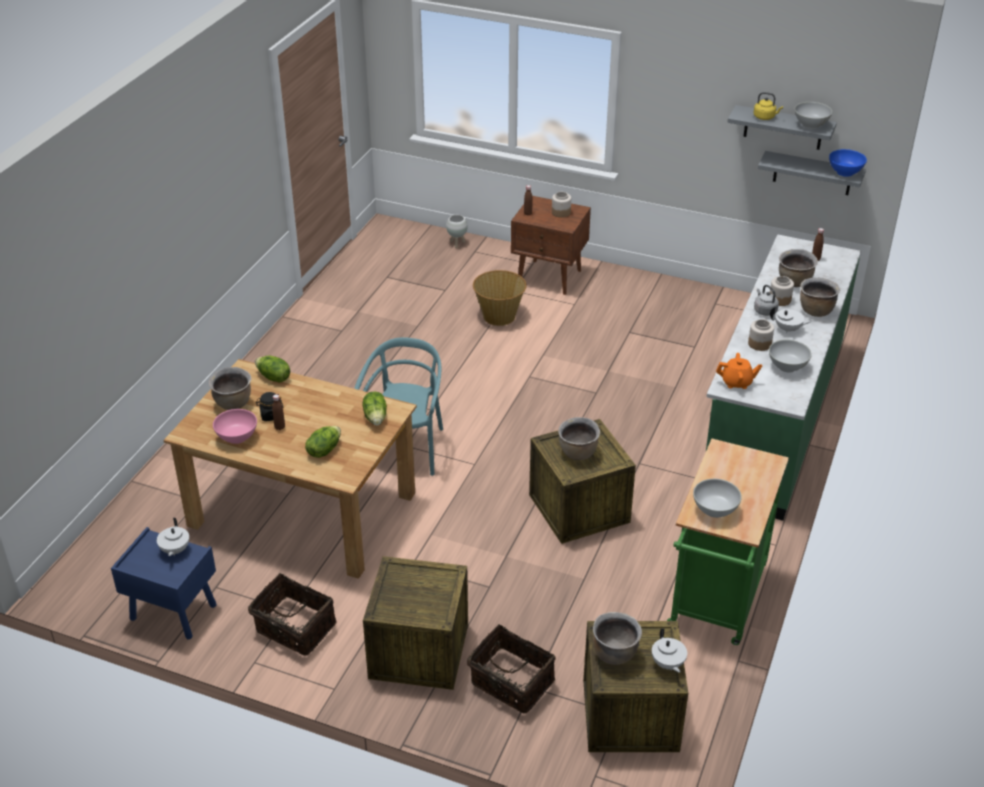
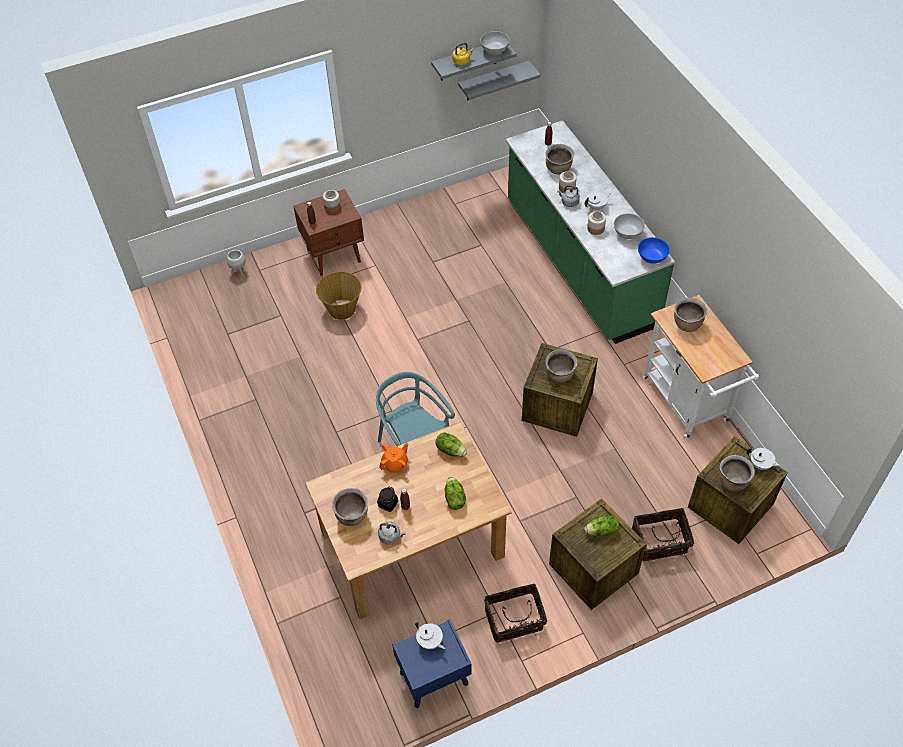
camera: 45 degrees left, 15 degrees up
(237, 437) = (391, 536): pink bowl -> grey kettle
(273, 377) = (349, 476): lettuce -> lettuce (602, 531)
(715, 510) = (709, 357): white bowl -> none
(716, 601) = (688, 404): green cart -> white cart
(737, 382) = (618, 265): orange teapot -> orange teapot (395, 464)
(815, 311) = (593, 182): brown cooking pot -> brown cooking pot (687, 324)
(844, 172) = (522, 71): blue bowl -> blue bowl (651, 258)

